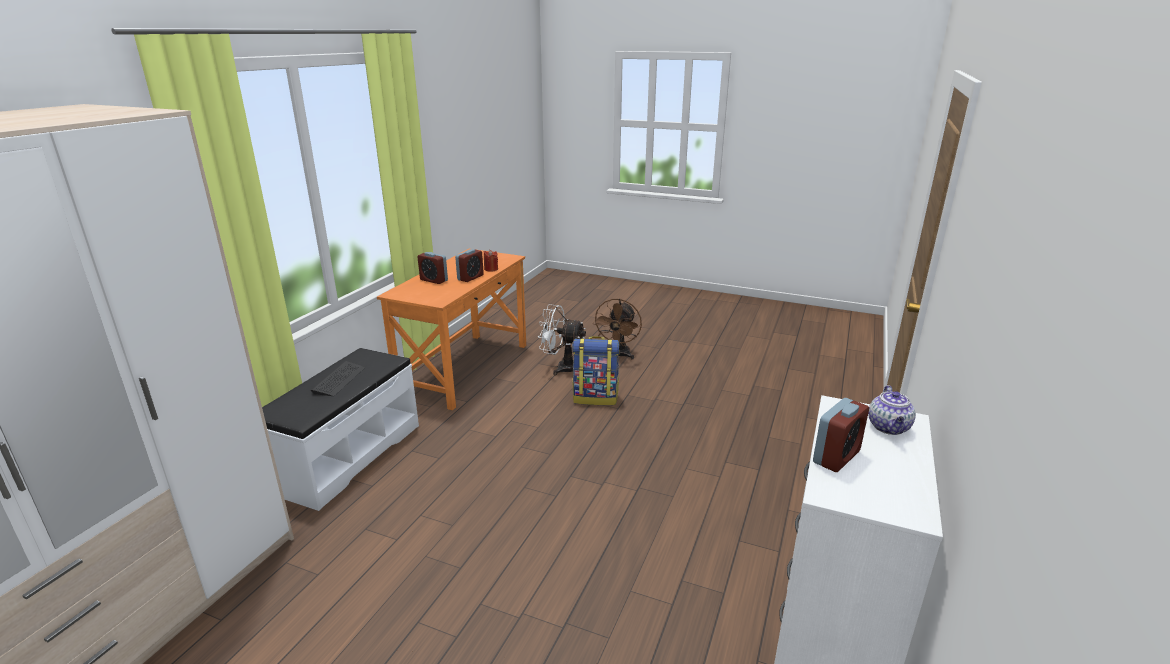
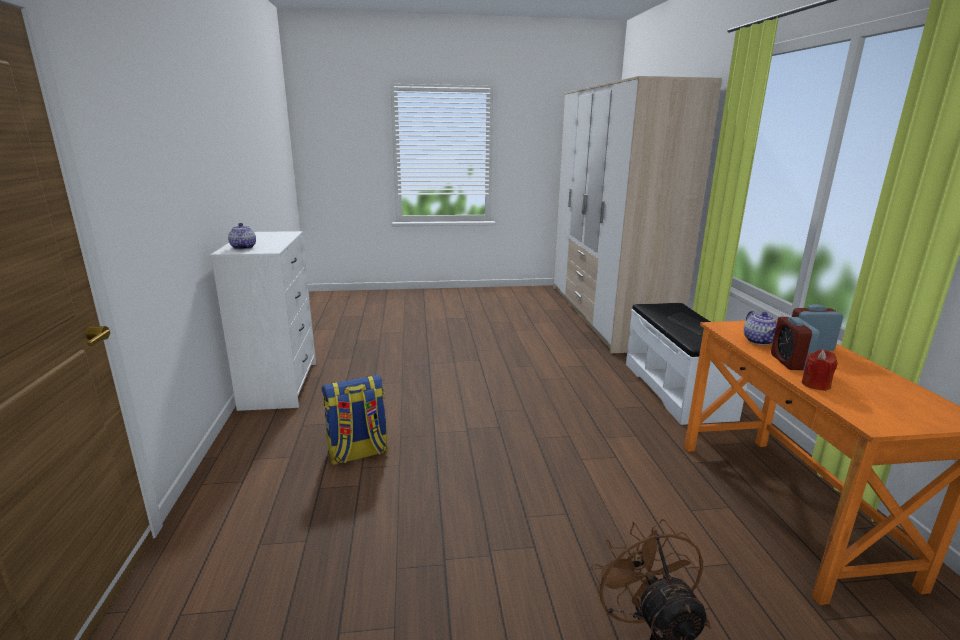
camera: 150 degrees right, 5 degrees down
(448, 289) = (759, 341): none -> teapot
(562, 367) = (685, 569): white fan -> none
(596, 397) = (569, 524): backpack -> backpack (358, 453)
(836, 457) = (281, 239): alarm clock -> none

